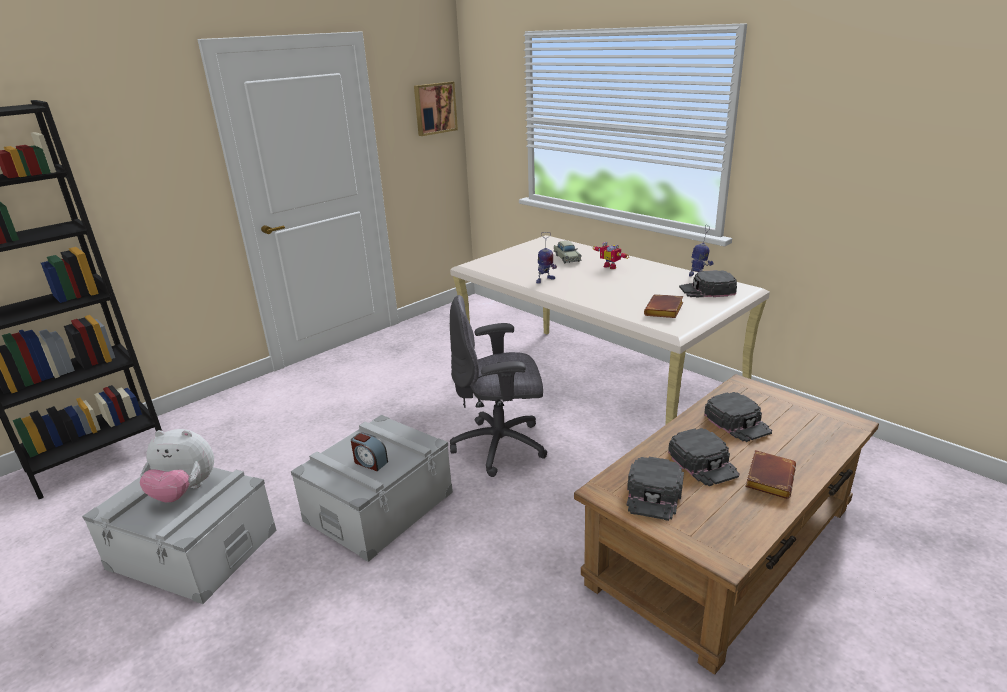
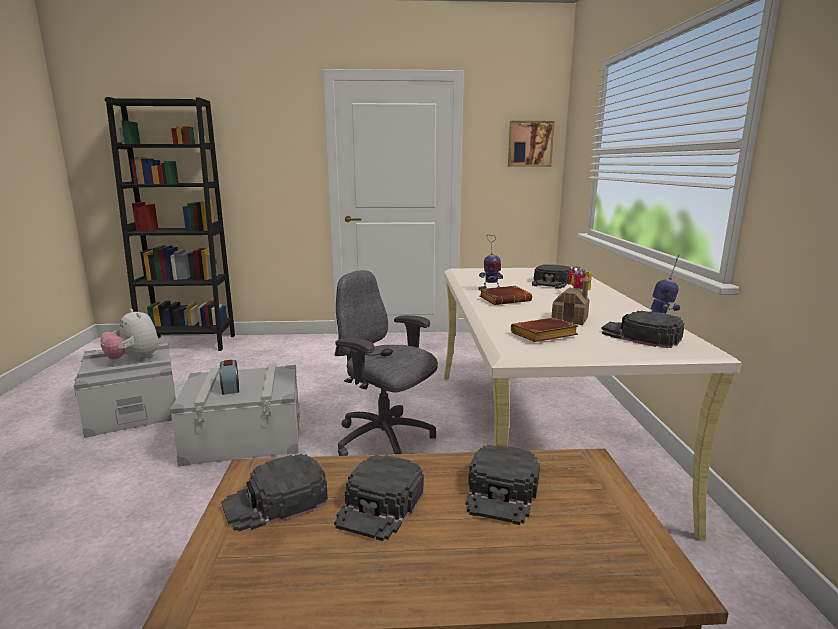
camera: 40 degrees right, 10 degrees down
(567, 258) = (551, 282): beige toy car -> black cap
(649, 291) = (570, 319): none -> toy house
(768, 477) = (412, 564): brown book -> brown book (505, 299)

